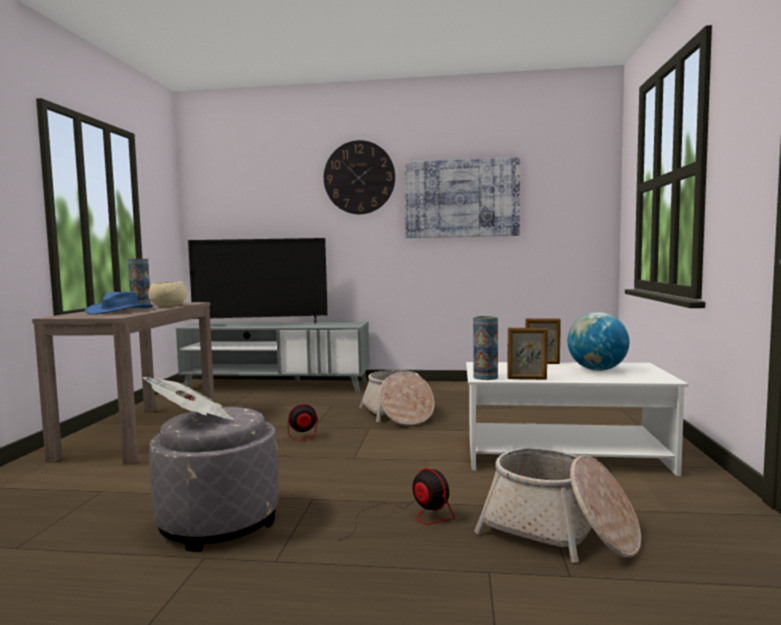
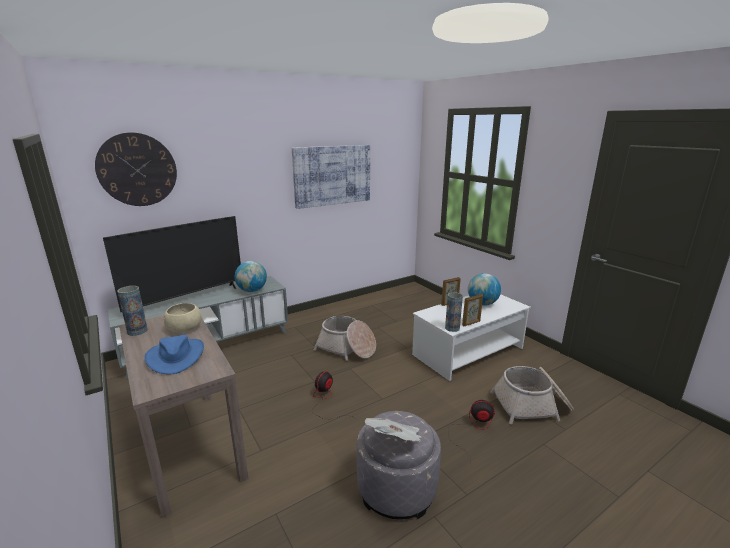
camera: 40 degrees left, 15 degrees up
(324, 325) = (252, 290): none -> globe
(359, 177) = (255, 160): wall clock -> wall clock (137, 170)

